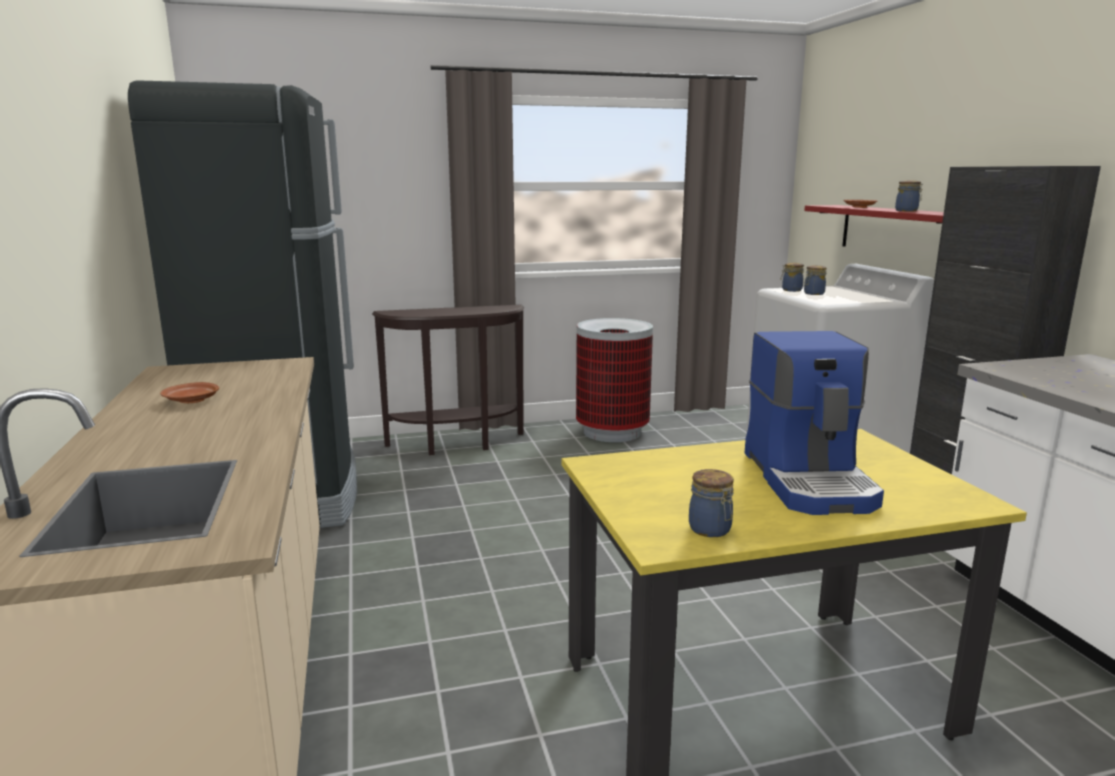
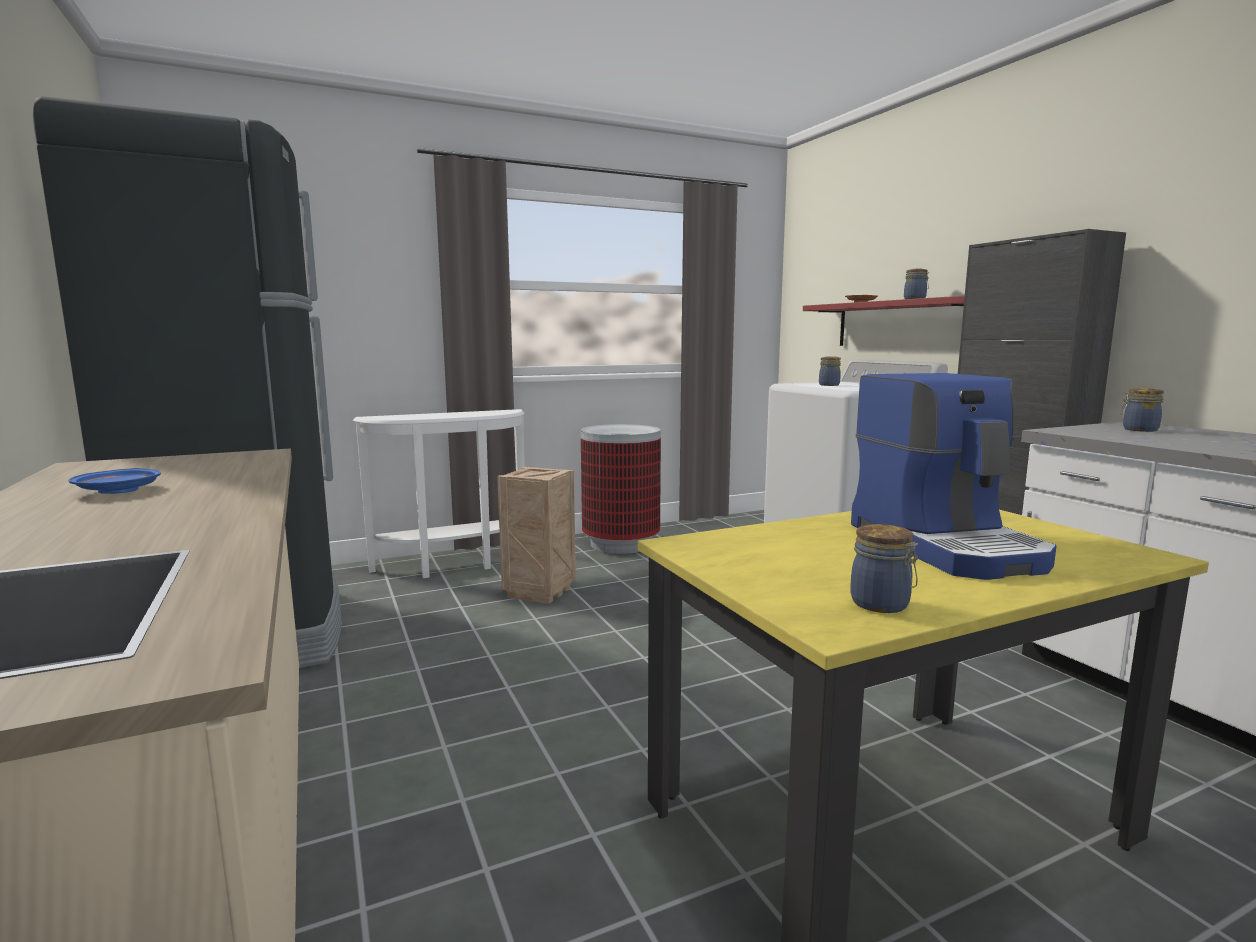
camera: 10 degrees left, 5 degrees down
(191, 401) = (118, 491): brown plate -> blue plate
(457, 445) = (454, 566): brown console table -> white console table
(526, 475) = (539, 592): none -> crate
(791, 290) = (803, 384): jar -> jar (1138, 430)

